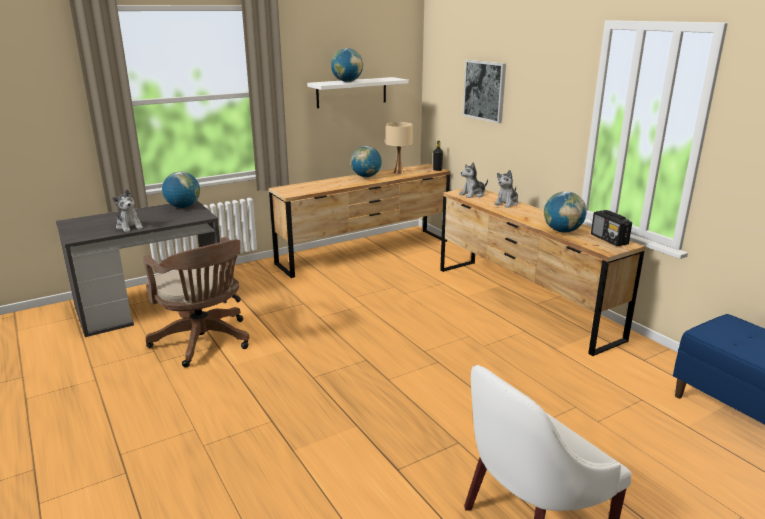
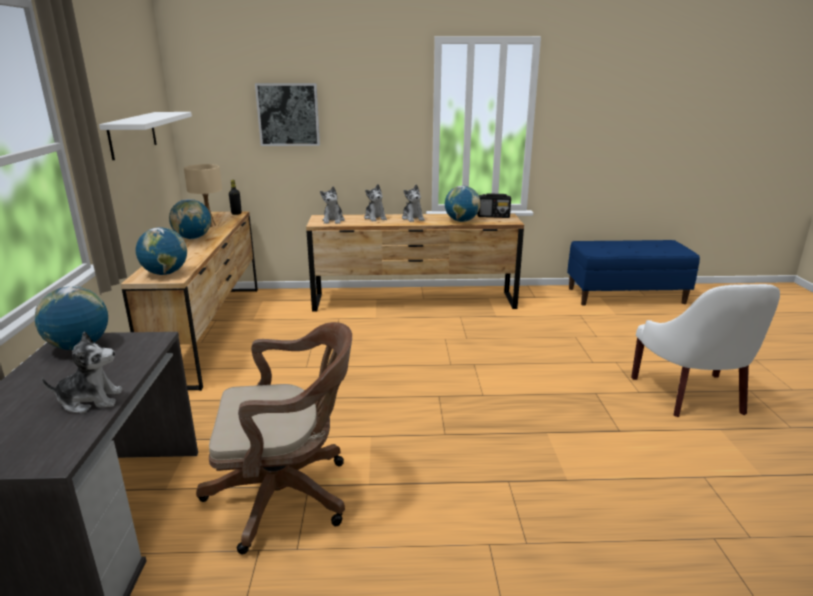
camera: 60 degrees left, 0 degrees up
(347, 82) = (145, 118): globe -> globe (165, 273)
(532, 214) = (413, 218): none -> plush toy

